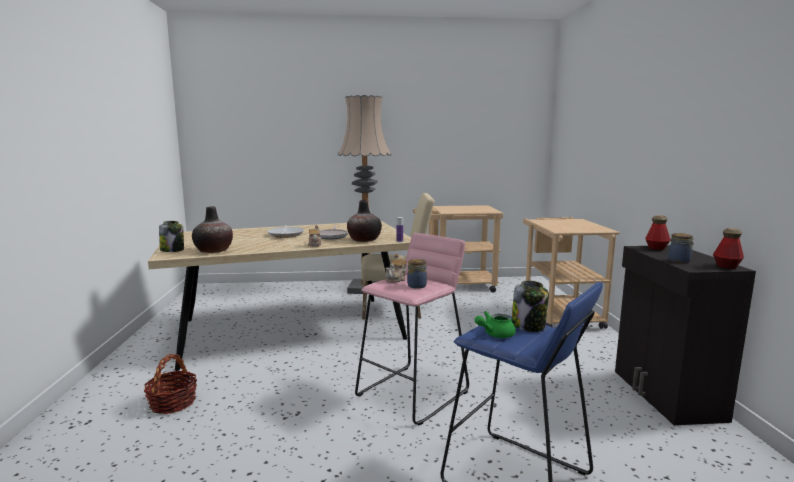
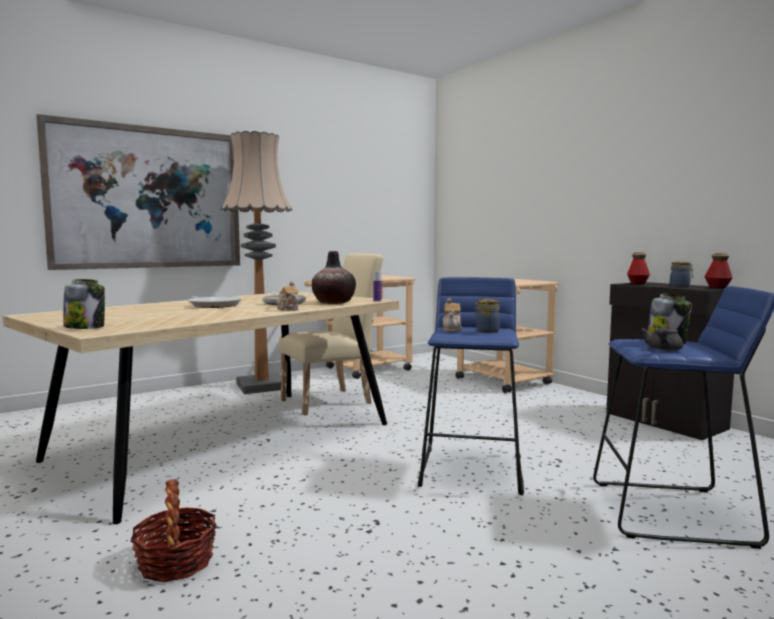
camera: 30 degrees left, 5 degrees down
(214, 251) = (160, 323): vase -> none
(295, 146) = (147, 198): none -> picture
(413, 393) = (472, 469): pink stool -> blue stool
(495, 334) = (662, 349): green teapot -> grey teapot

